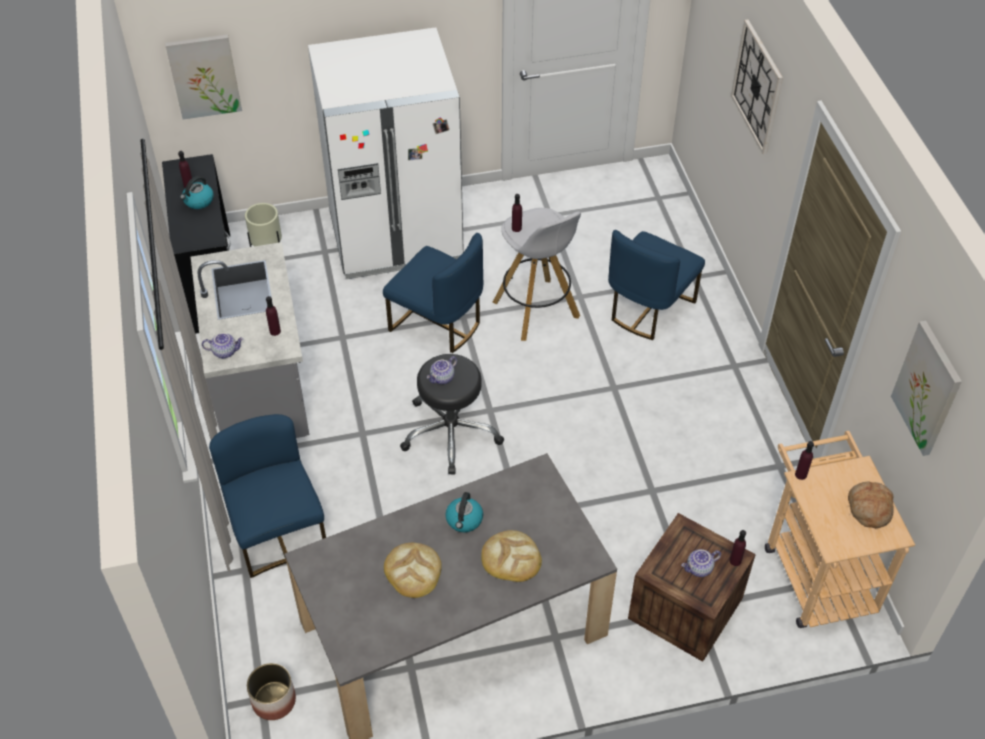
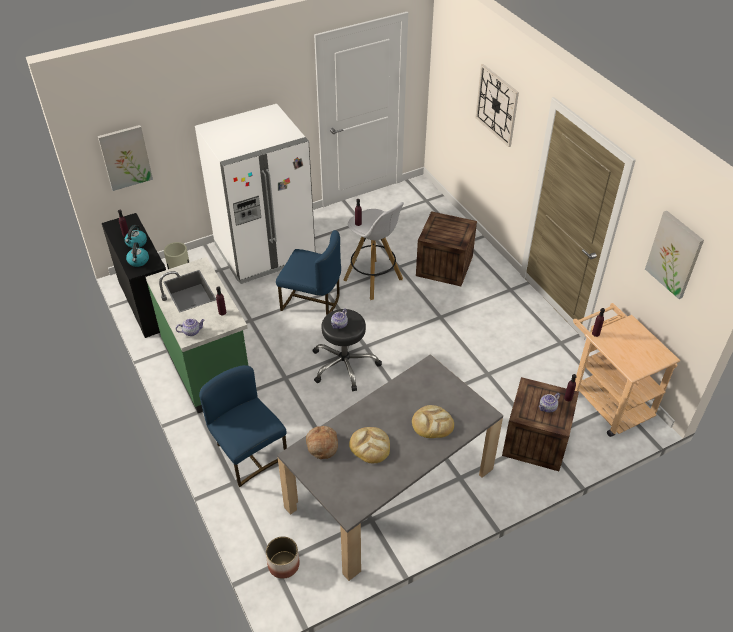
camera: 15 degrees left, 5 degrees down
(264, 394) = (208, 366): grey counter -> green counter
(464, 520) = (392, 406): kettle -> kettle (138, 261)
(648, 309) = (444, 266): blue chair -> crate
(869, 508) = (644, 345): bread -> bread (322, 445)

